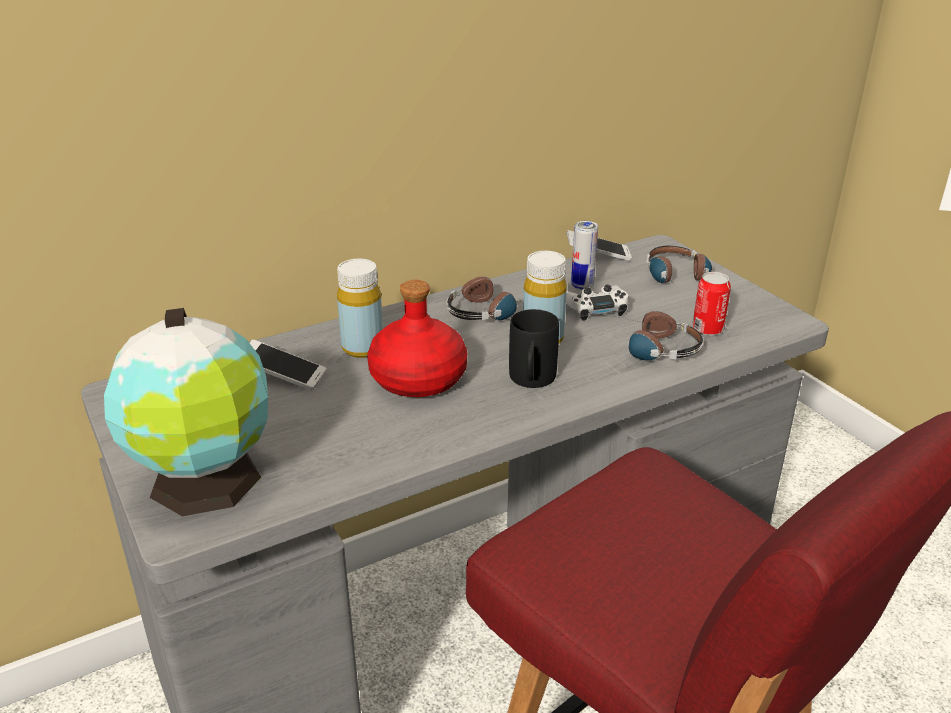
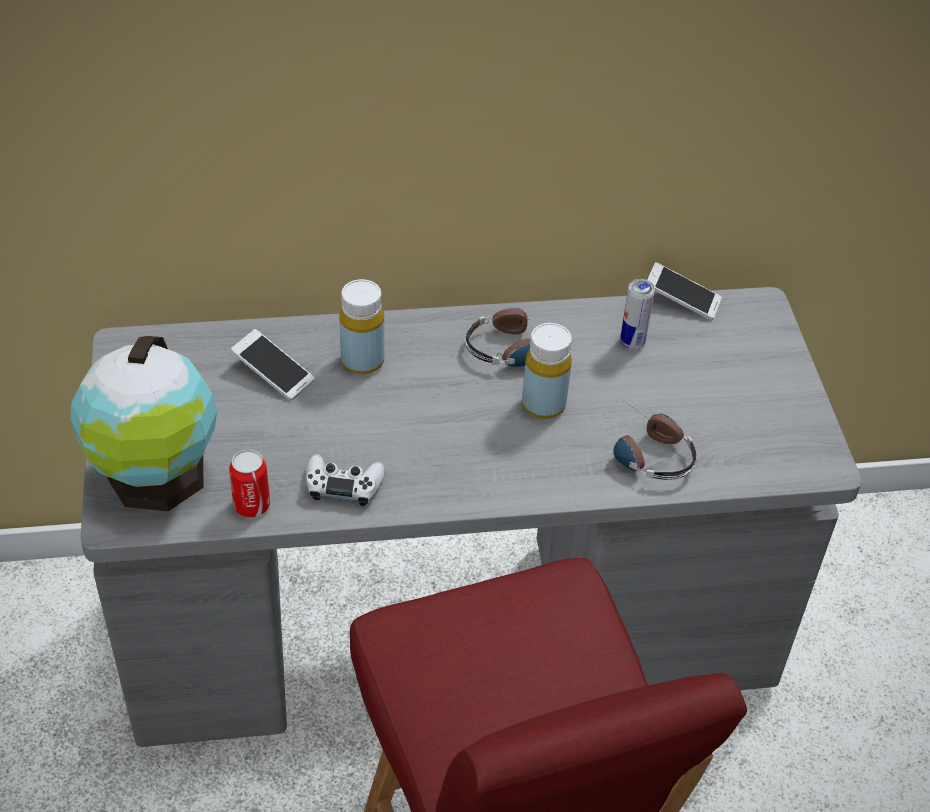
camera: 20 degrees right, 15 degrees up
(417, 379) = (392, 418): red bottle -> none
(531, 382) = (498, 457): black mug -> none
(595, 309) = (624, 380): white game controller -> white game controller (344, 485)
(678, 278) = (746, 363): headphones -> none
(707, 329) = (724, 446): can -> can (252, 505)

